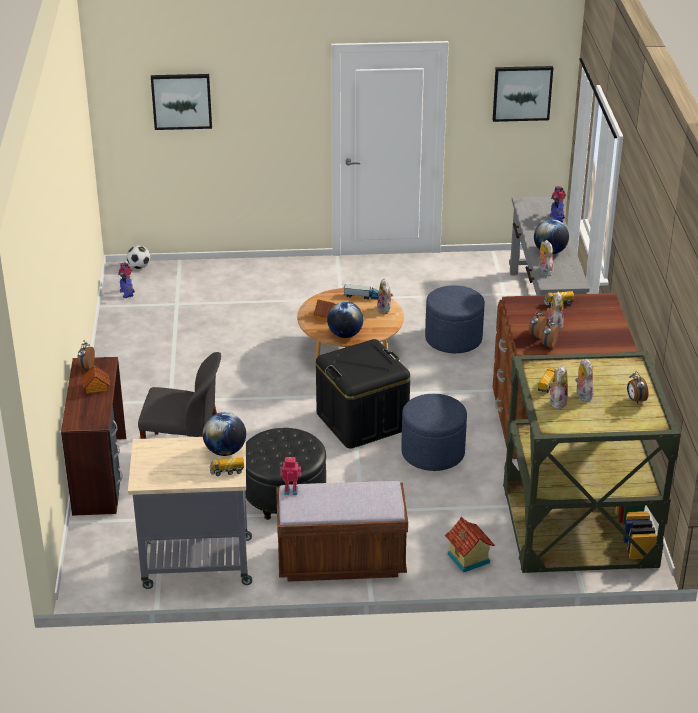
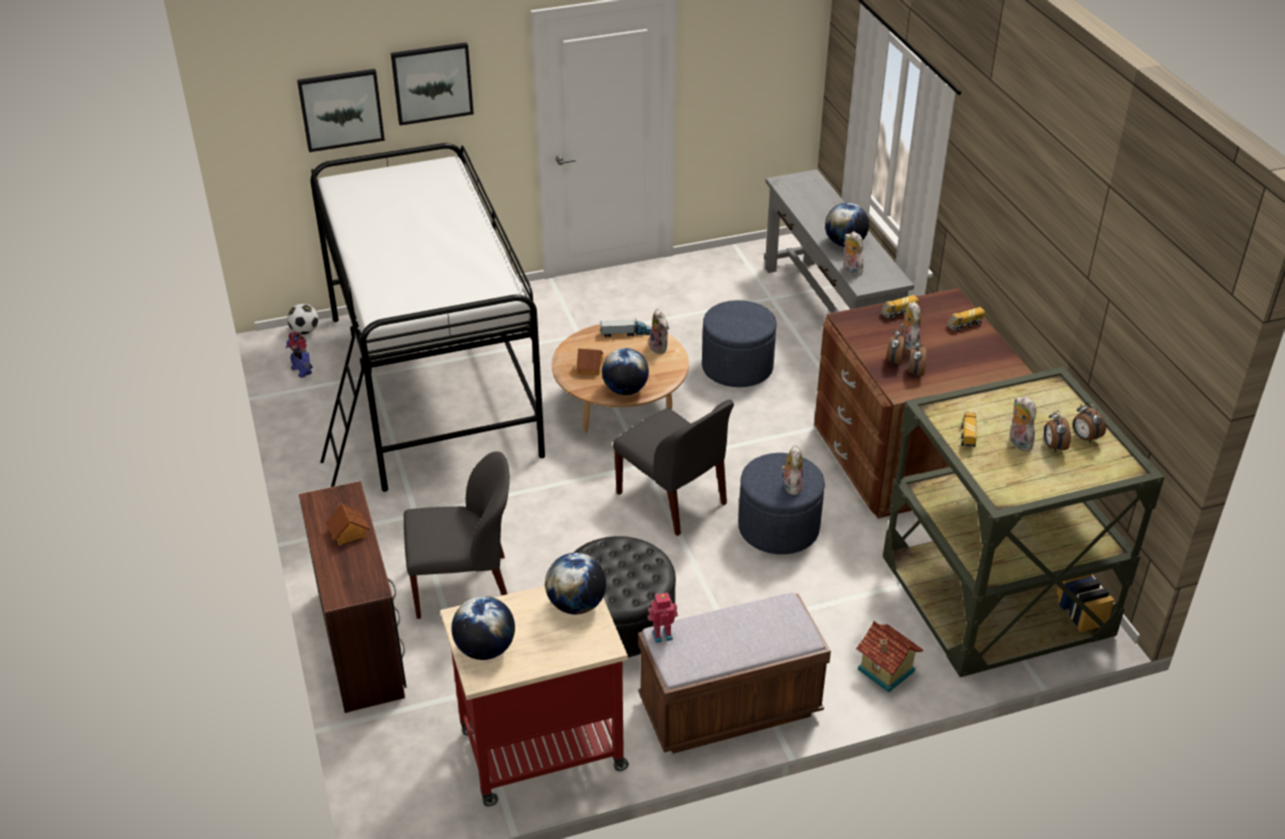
camera: 15 degrees left, 5 degrees up
(86, 366) = (323, 504): alarm clock -> alarm clock (1053, 446)
(152, 466) = (485, 649): none -> globe
(196, 563) = (541, 752): grey cart -> red cart
(215, 318) = (430, 387): none -> black bed
(227, 471) = (592, 636): toy truck -> toy truck (965, 325)
(362, 421) = (673, 500): black storage box -> grey chair
(522, 93) = (766, 46): picture -> picture (432, 83)
(556, 218) = (831, 198): toy robot -> none
(557, 402) = (992, 458): plush toy -> plush toy (791, 485)

